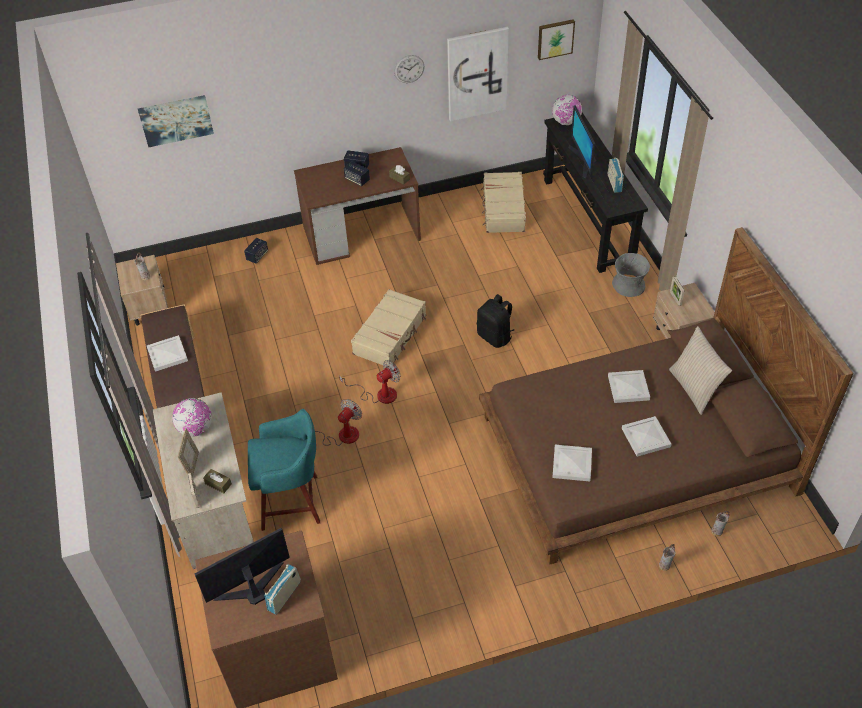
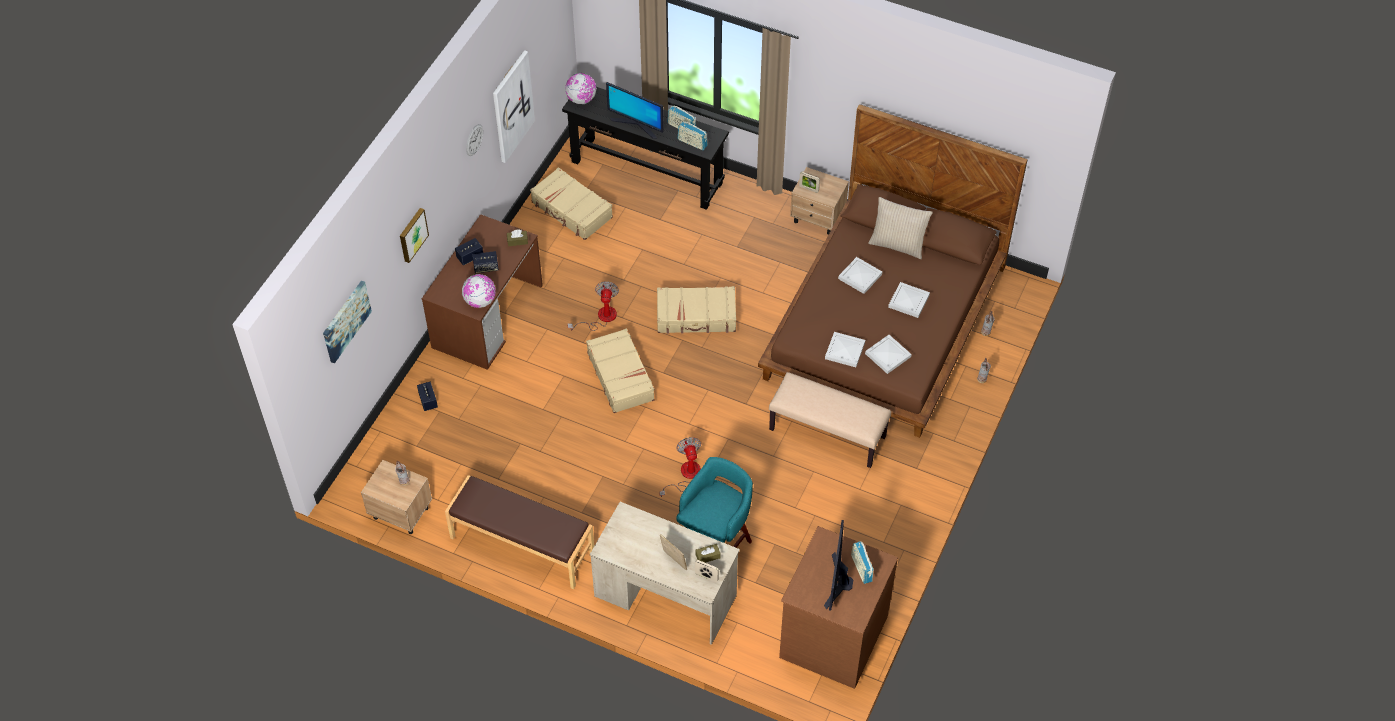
camera: 50 degrees left, 5 degrees up
(167, 355) = (517, 519): white tray -> white tray (845, 351)
(196, 429) = (640, 538): globe -> globe (480, 301)
(379, 394) = (672, 425): fan -> fan (601, 318)
(481, 496) = (828, 433): none -> beige bench
(495, 337) = (696, 316): black backpack -> beige suitcase
(555, 38) = (550, 34): picture -> picture (412, 234)
(608, 198) = (692, 143): none -> radio
(628, 286) = (738, 204): grey vase -> none

